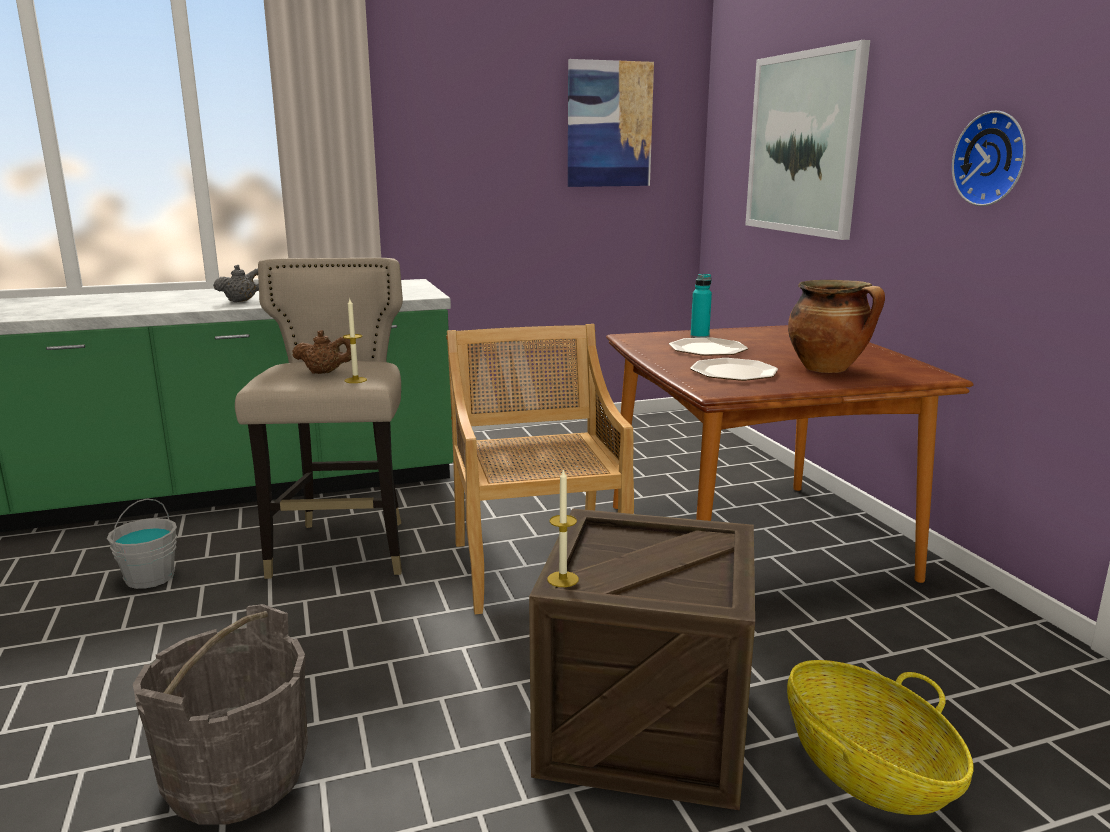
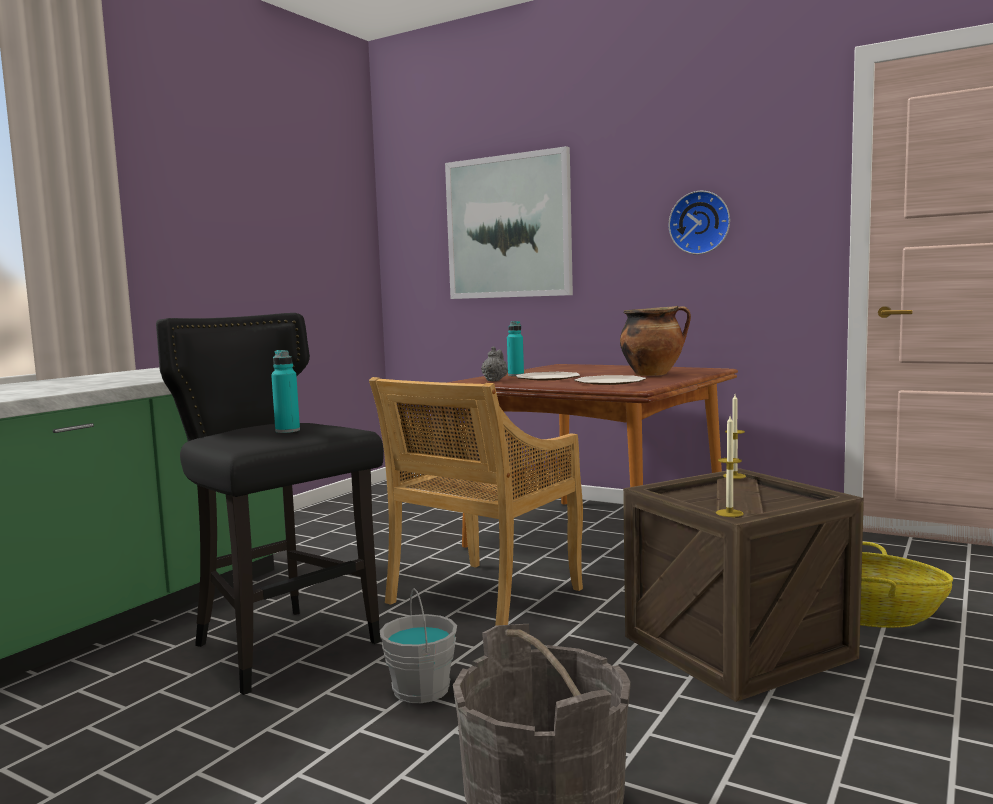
camera: 40 degrees left, 10 degrees down
(149, 577) = (85, 749): grey bucket -> grey bucket (420, 689)
(242, 301) = (55, 388): grey teapot -> grey teapot (495, 380)
(325, 373) = (287, 431): brown teapot -> turquoise bottle
(344, 551) = (284, 647): beige stool -> black stool
(355, 380) = (336, 430): candle -> candle (734, 476)
(537, 567) = (483, 598): beige chair -> beige chair turned 90 degrees counterclockwise
(609, 124) = (312, 215): picture -> none

